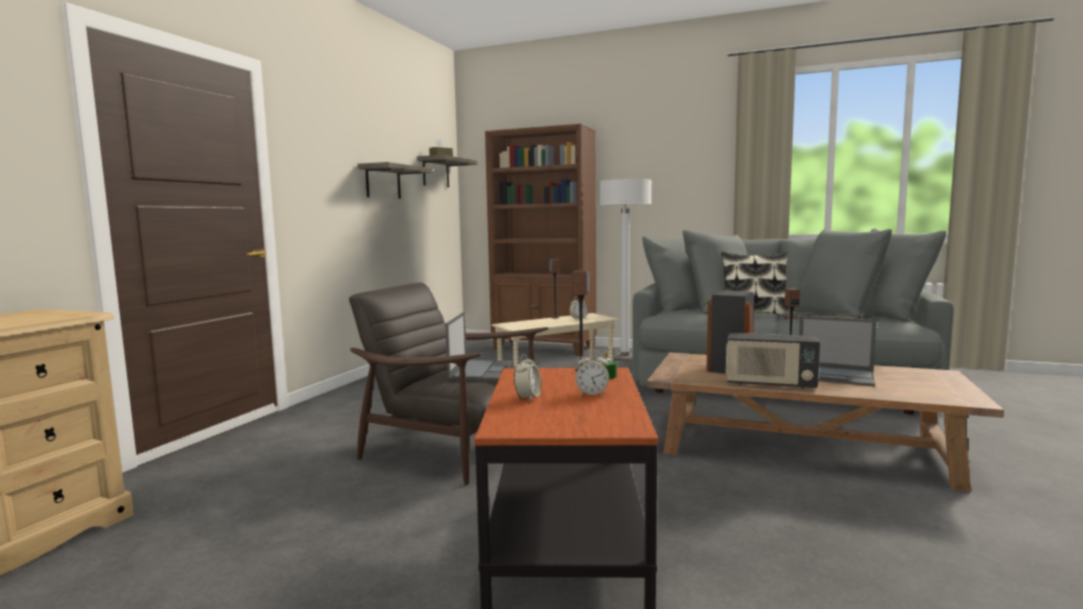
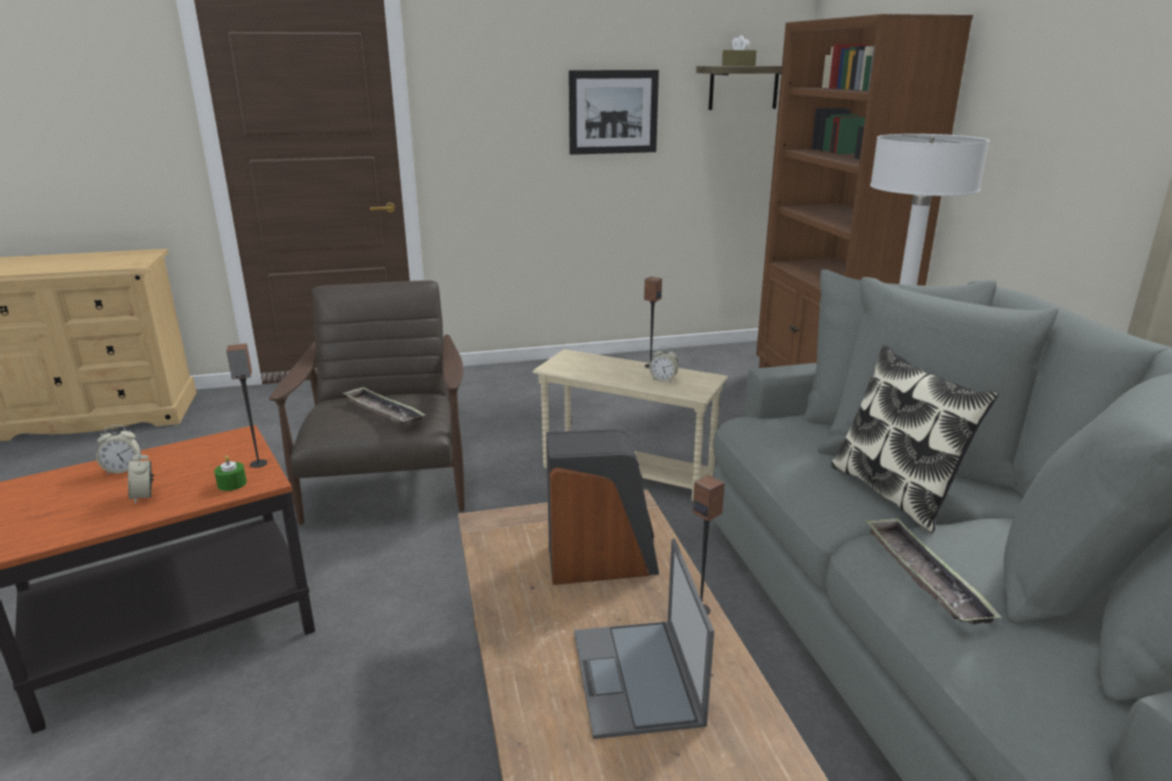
camera: 55 degrees right, 15 degrees up
(383, 182) = (613, 112): shelf -> picture
(481, 370) = (383, 411): laptop -> tray
(769, 384) = (513, 616): radio -> none

